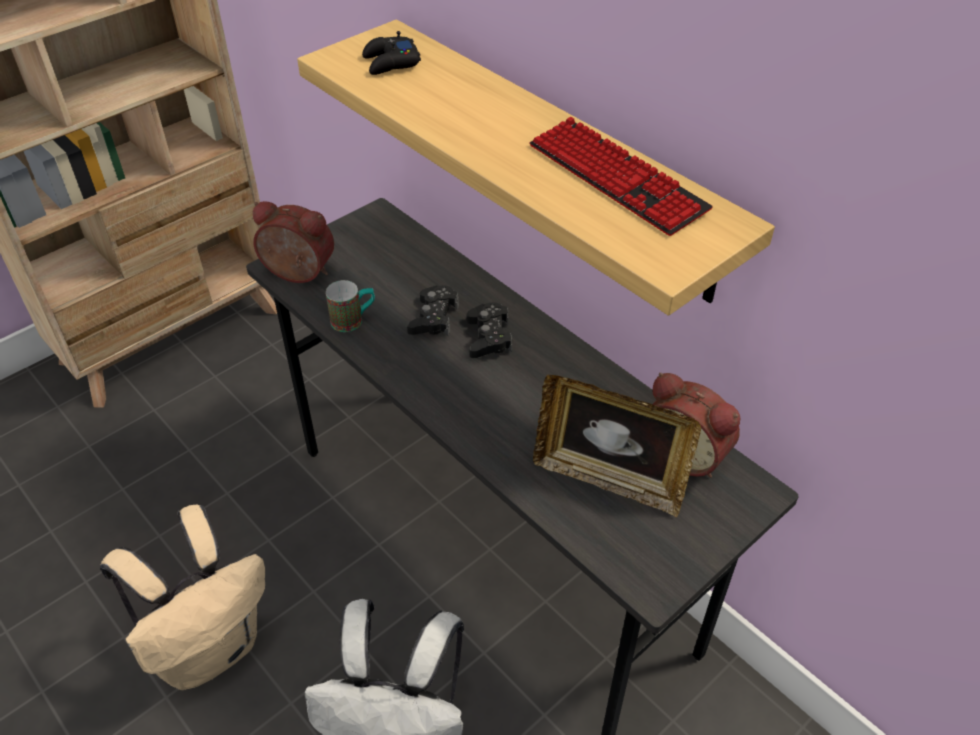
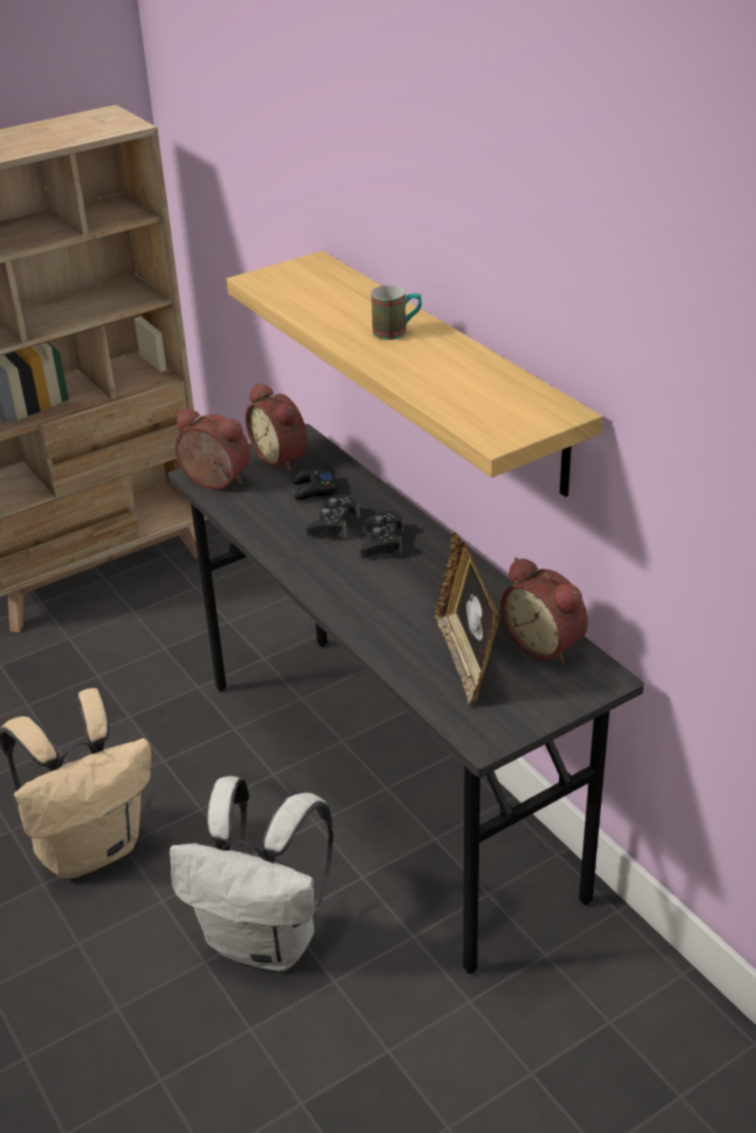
camera: 10 degrees right, 10 degrees down
(354, 320) = (258, 521): mug -> mug (397, 332)
(364, 239) = (282, 457): none -> alarm clock
(390, 63) = (307, 284): black game controller -> black game controller (314, 490)
(608, 479) = (466, 658): picture frame -> picture frame turned 45 degrees clockwise
(616, 178) = (476, 376): keyboard -> none

